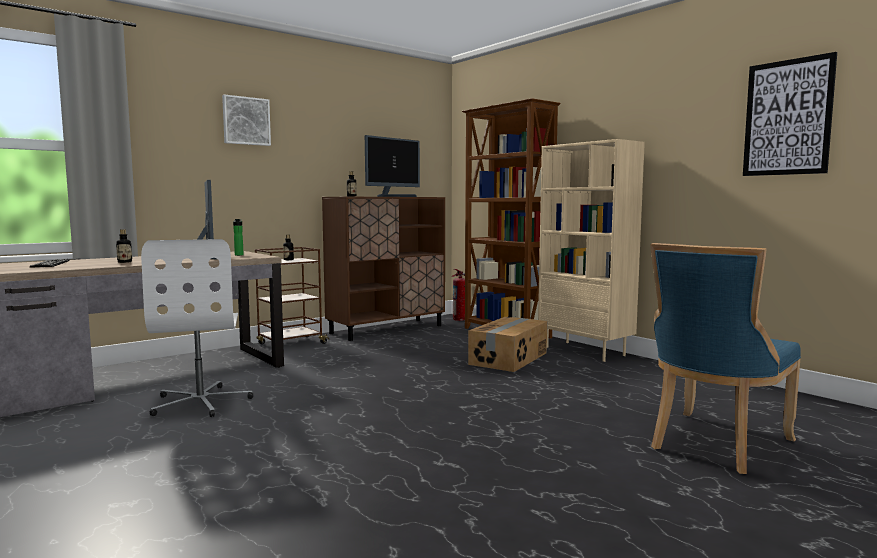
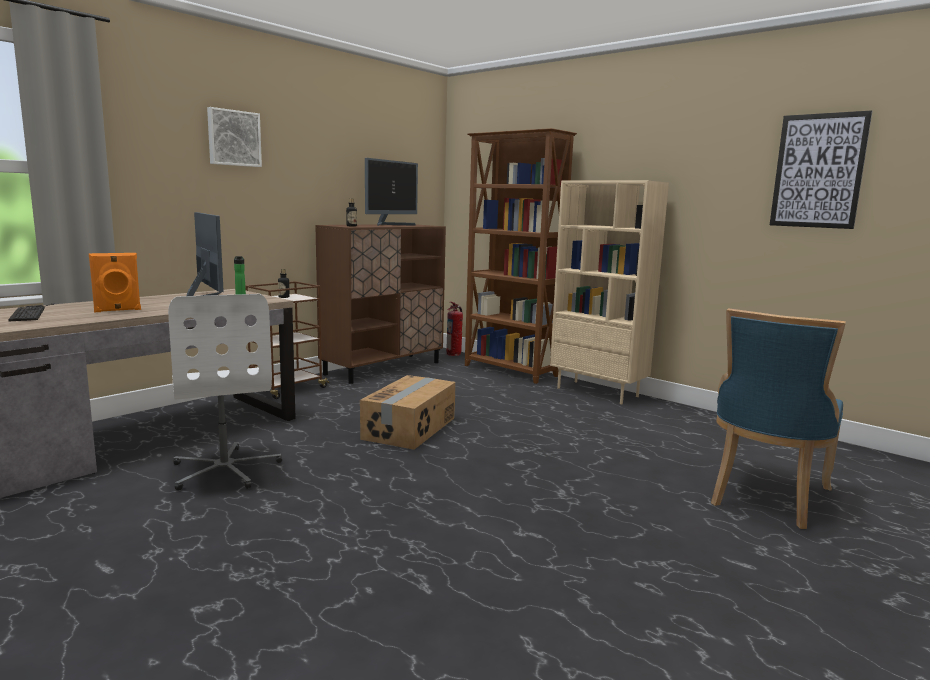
camera: 10 degrees left, 5 degrees up
(124, 262) = (117, 310): bottle -> orange speaker
(509, 358) = (528, 403): cardboard box -> cardboard box (410, 428)

